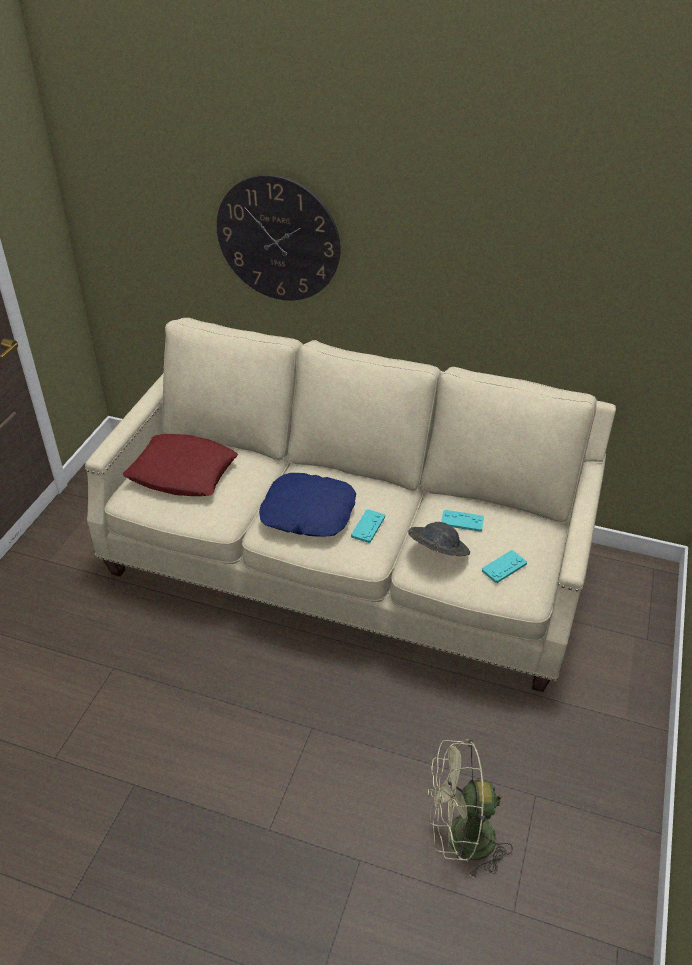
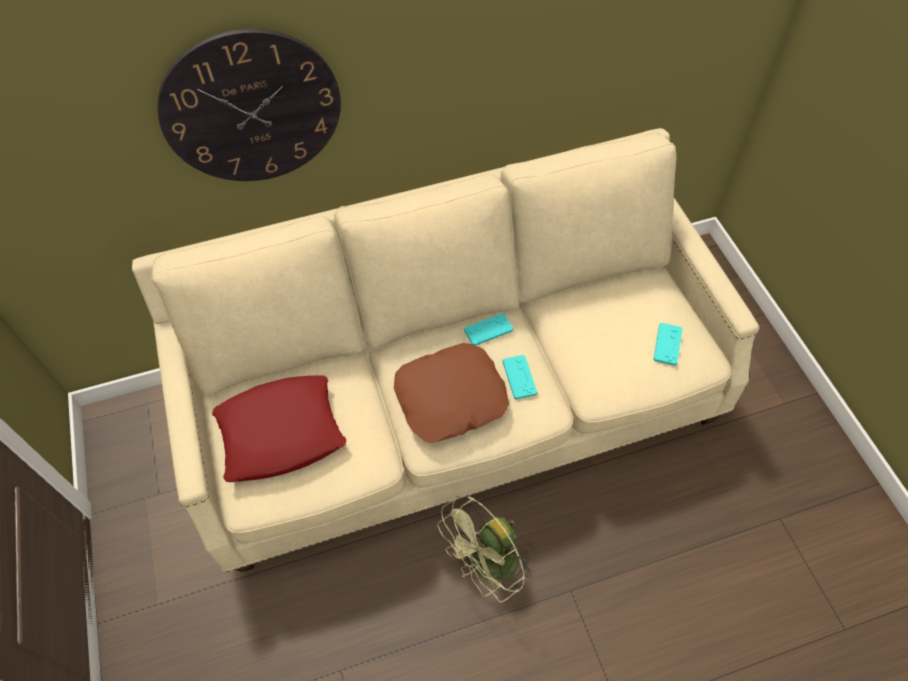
camera: 35 degrees left, 15 degrees up
(308, 513) = (451, 398): blue pillow -> brown pillow
(437, 552) = (602, 366): grey hat -> none
(459, 839) = (763, 600): green fan -> green fan (488, 567)
(462, 521) = (592, 318): turquoise game controller -> turquoise game controller (488, 330)

